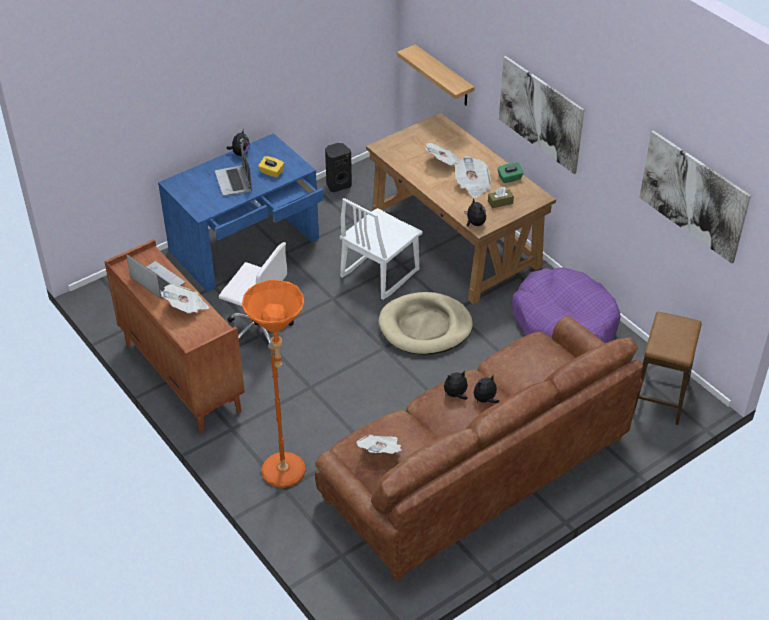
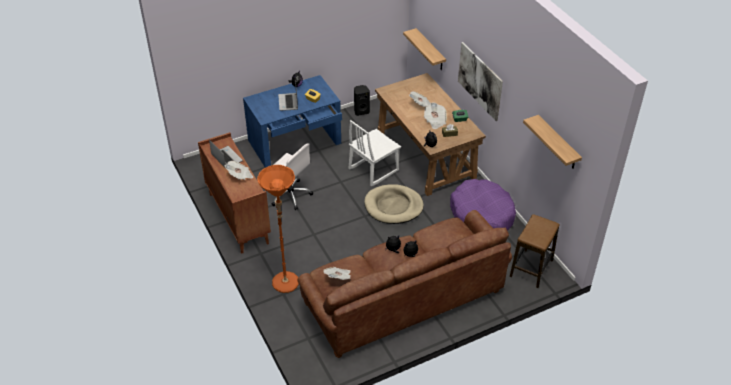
camera: 10 degrees right, 0 degrees up
(693, 196) = (558, 143): picture -> shelf

